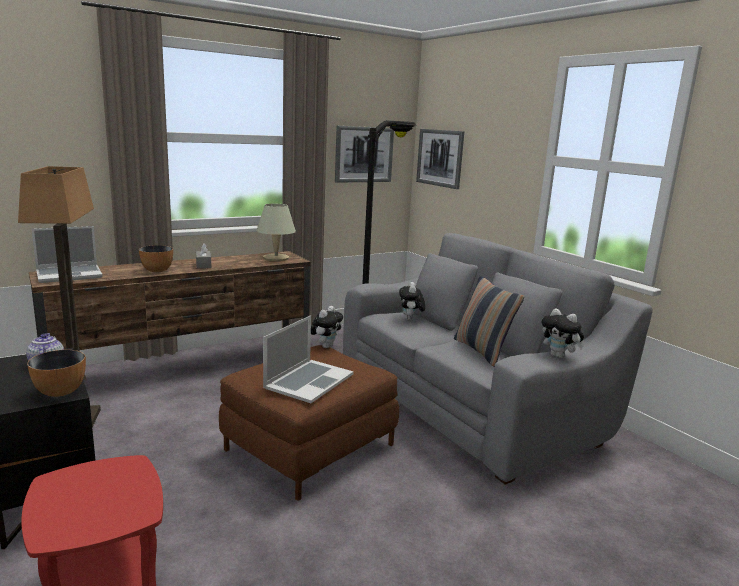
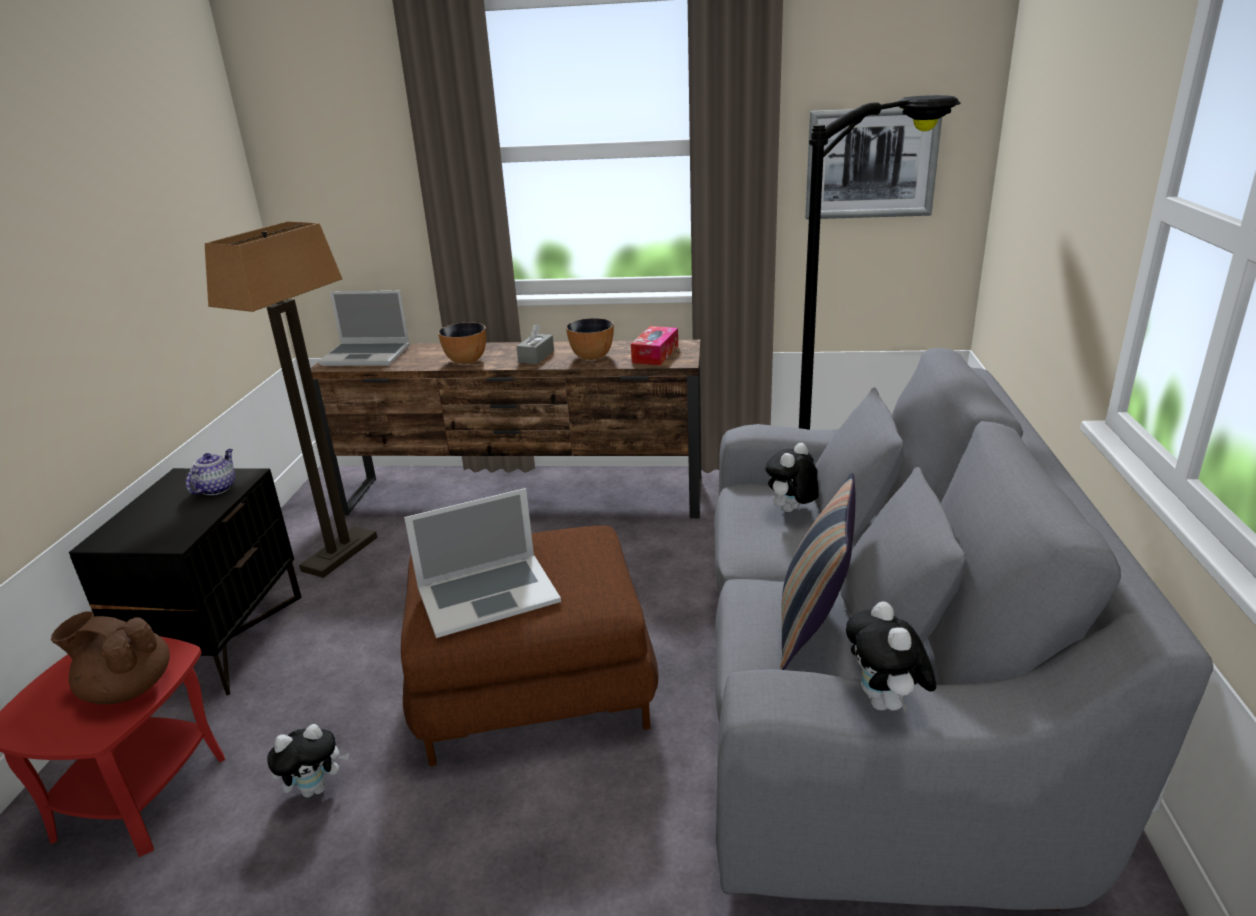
camera: 40 degrees right, 10 degrees up
(60, 392) = (172, 536): bowl -> bowl (592, 356)
(123, 488) = (127, 688): none -> brown teapot
(276, 258) = (655, 354): beige table lamp -> tissue box
(326, 346) = (604, 531): plush toy -> plush toy (316, 788)
(440, 158) = (1021, 170): picture -> none

